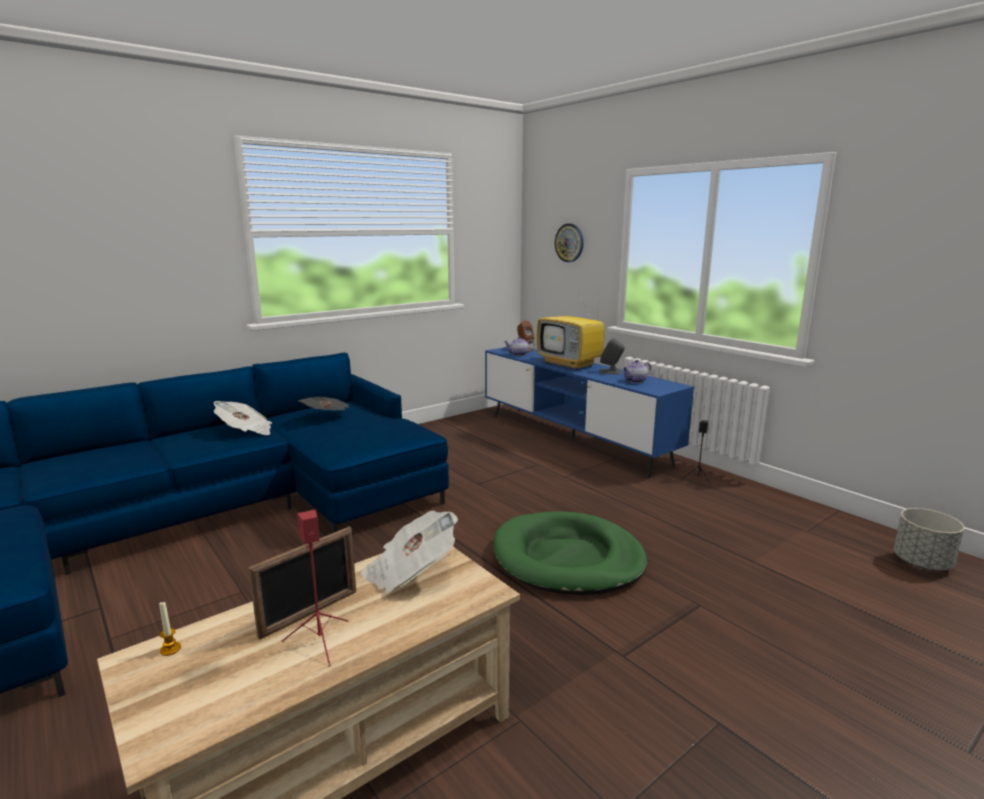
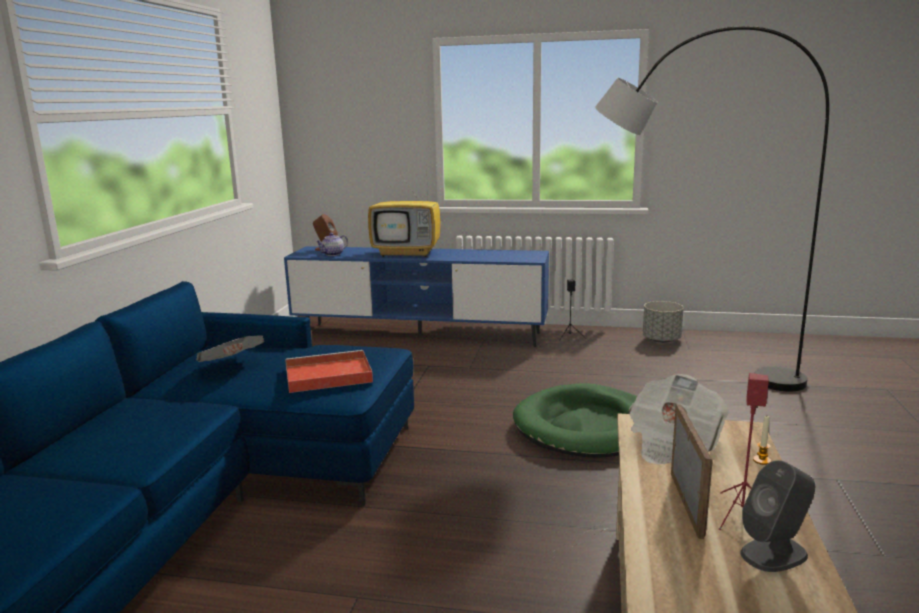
camera: 40 degrees left, 0 degrees up
(170, 649) = (664, 587): candle -> candle (761, 460)
(246, 432) = (158, 412): newspaper -> none
(354, 439) = (326, 375): none -> red tray
(569, 242) = (360, 120): wall clock -> none
(610, 372) = (459, 252): grey speaker -> grey speaker (774, 553)
(636, 381) = (499, 255): teapot -> none
(757, 550) = (685, 371): none -> grey floor lamp
(922, 563) = (767, 346): grey planter -> grey planter (661, 340)

